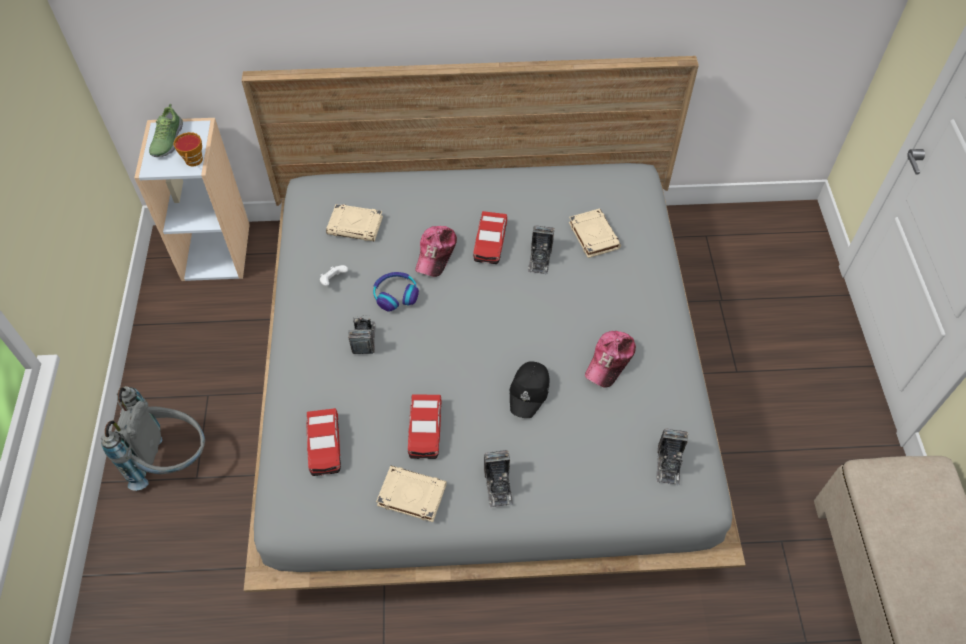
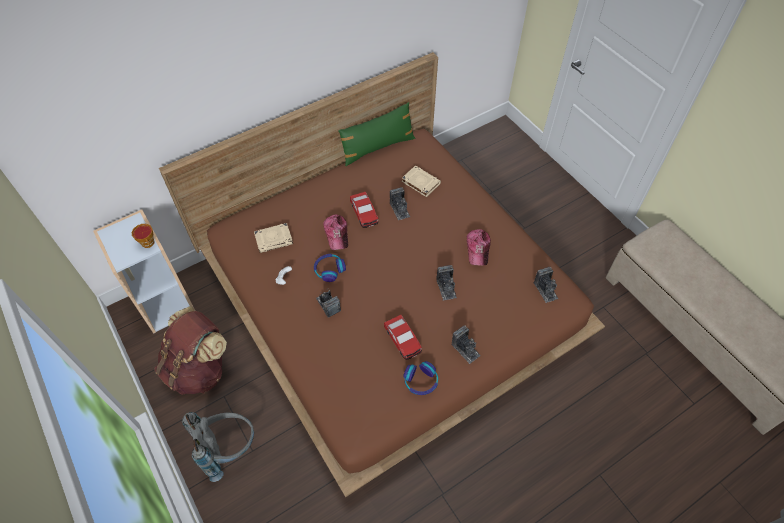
camera: 30 degrees left, 0 degrees up
(167, 140) = (118, 238): shoe -> none
(202, 347) = (199, 368): none -> brown backpack
(324, 445) = (349, 380): toy car -> none
(411, 495) = (421, 381): beige book -> headphones
(483, 382) = (392, 302): grey bed -> brown bed
(529, 392) = (446, 288): black cap -> camera
(569, 164) = (377, 147): none -> green pillow

